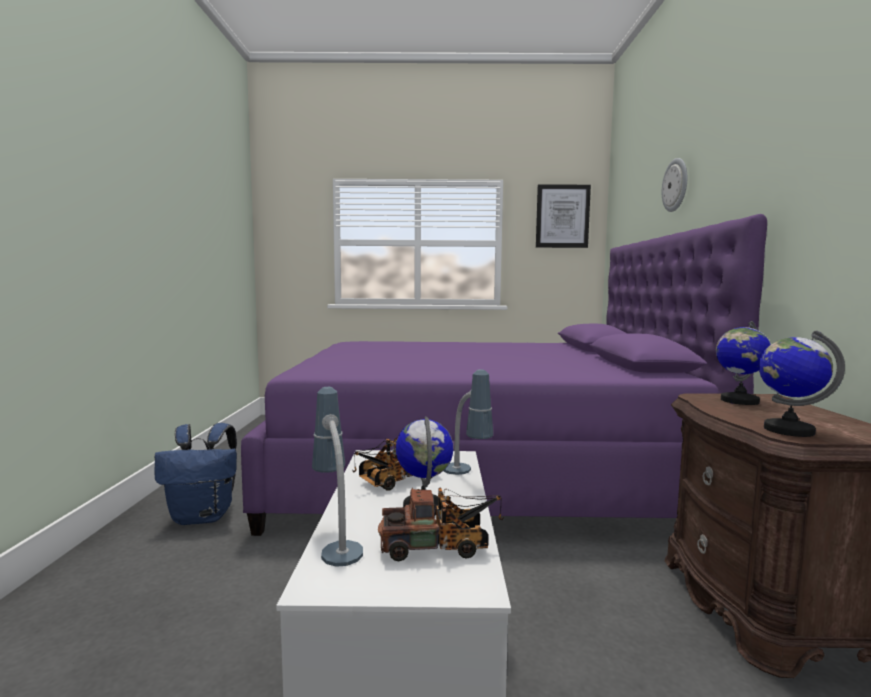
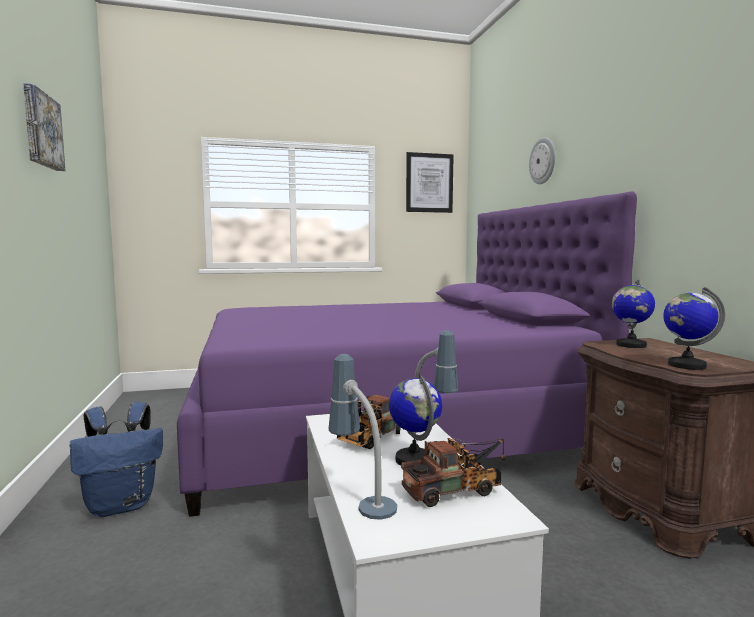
camera: 15 degrees left, 0 degrees up
(169, 176) = (41, 130): none -> picture

